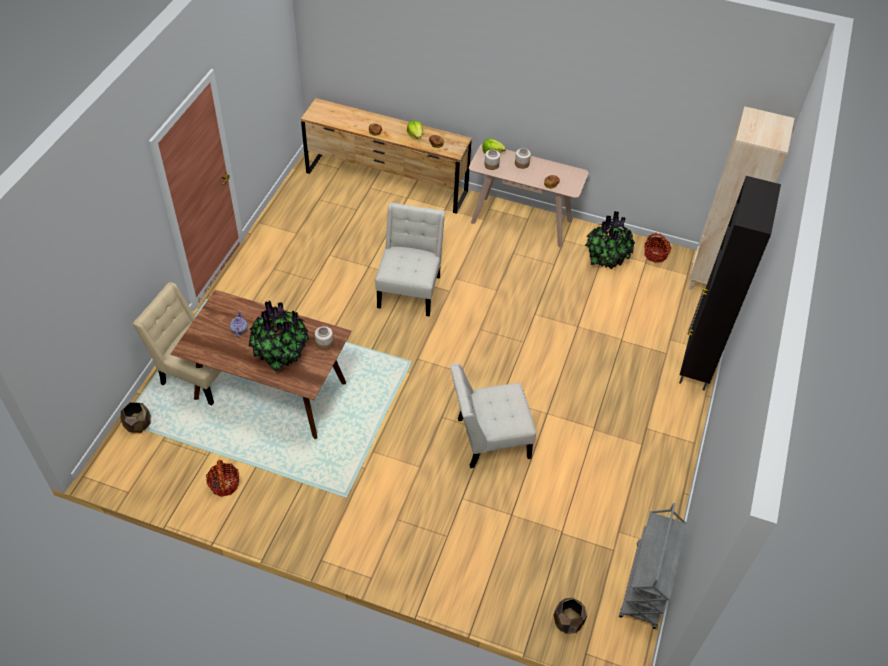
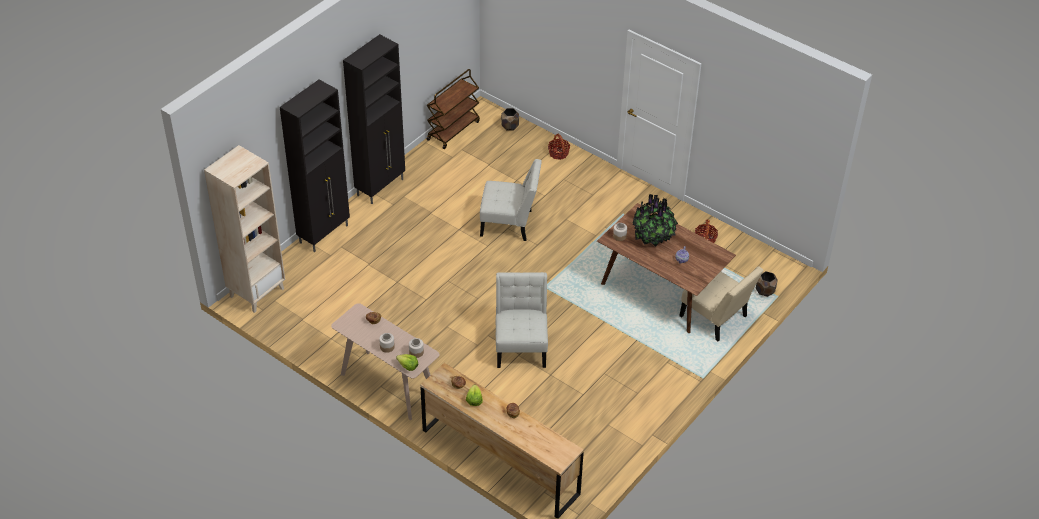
camera: 160 degrees left, 5 degrees down
(410, 288) = (521, 345): white chair -> white chair turned 150 degrees clockwise
(606, 257) = (333, 332): potted plant -> none
(646, 586) = (453, 130): grey cart -> brown cart
(655, 254) = (288, 324): basket -> basket (558, 153)
(678, 451) = (381, 187): none -> black cabinet

